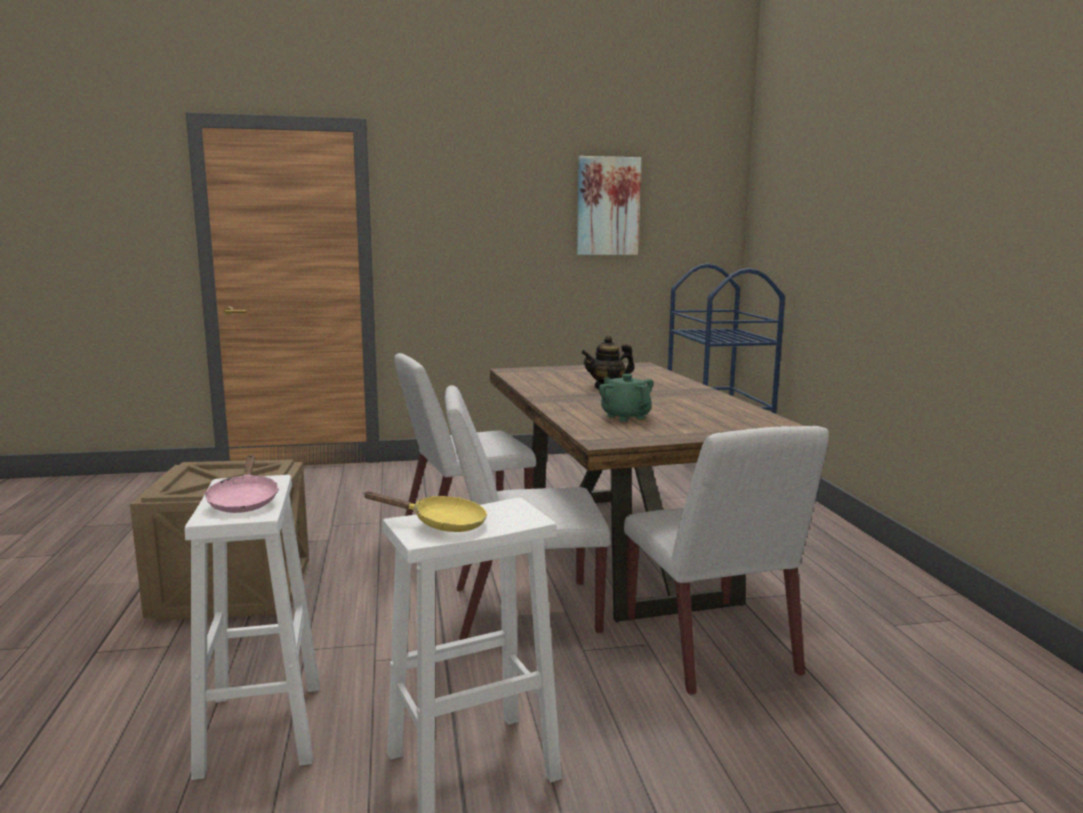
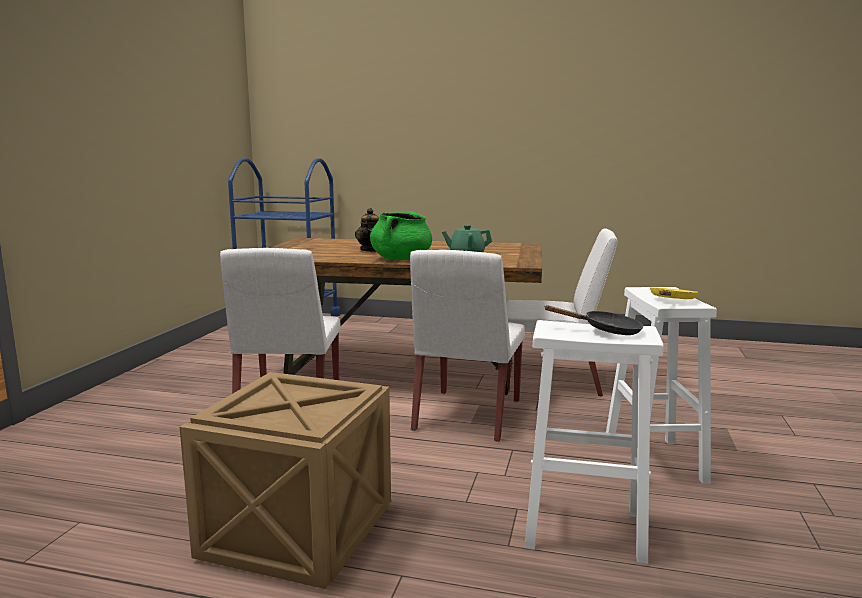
camera: 65 degrees left, 0 degrees up
(244, 501) = (606, 330): pink frying pan -> black frying pan
(564, 401) = (401, 259): none -> green cooking pot
(608, 206) = (178, 104): picture -> none

